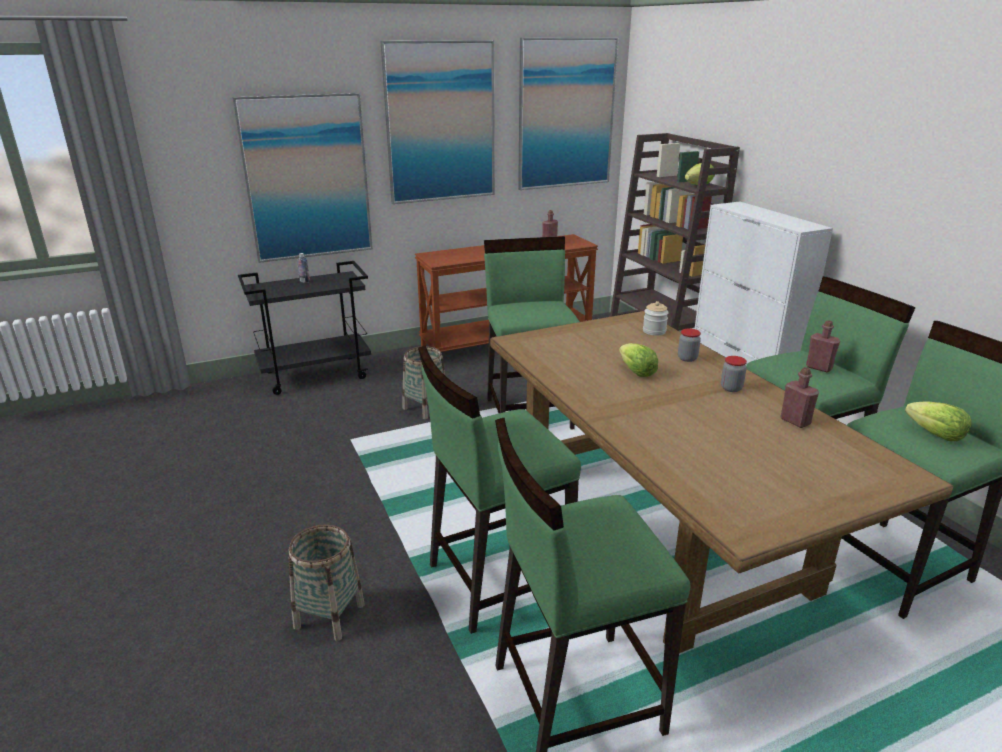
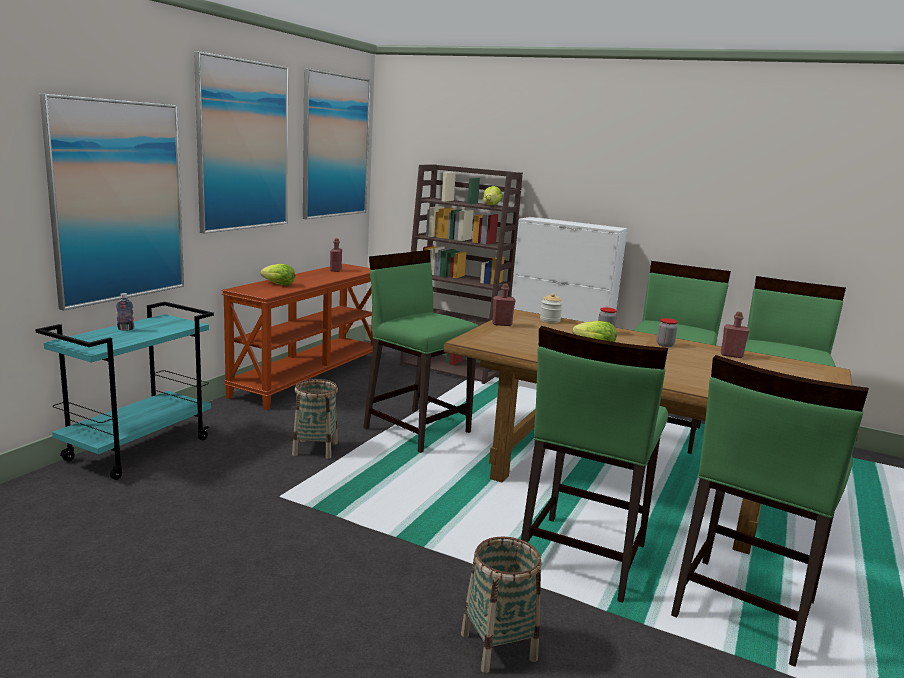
camera: 40 degrees left, 10 degrees down
(316, 375) = (139, 449): black cart -> turquoise cart
(819, 368) = (678, 326): red bottle -> red bottle (502, 324)
(935, 435) = (794, 349): lettuce -> lettuce (279, 284)

